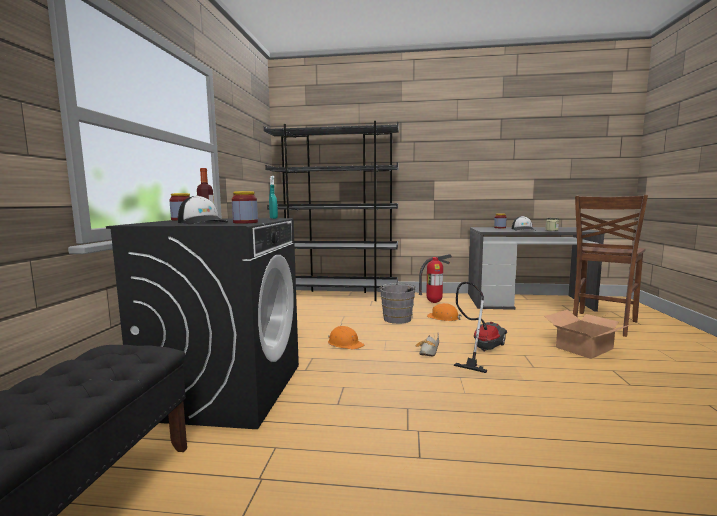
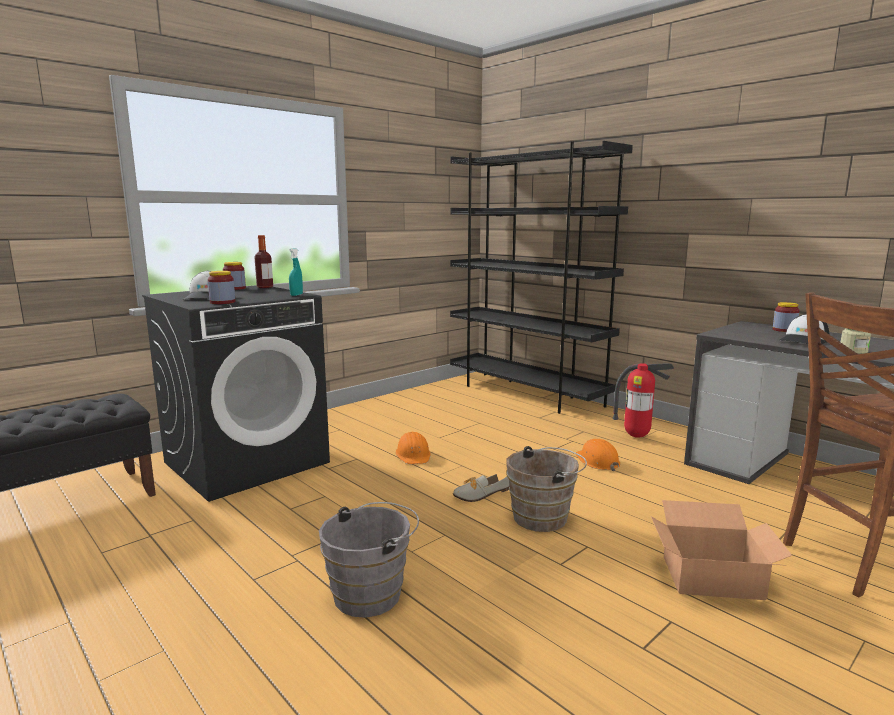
camera: 40 degrees right, 5 degrees up
(398, 318) = (534, 444): grey bucket -> grey bucket (373, 593)
(481, 350) = (544, 517): vacuum cleaner -> brown bucket

